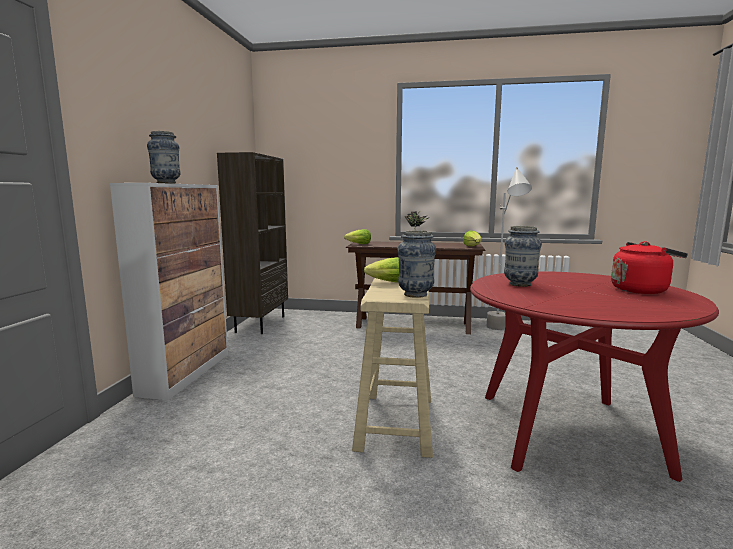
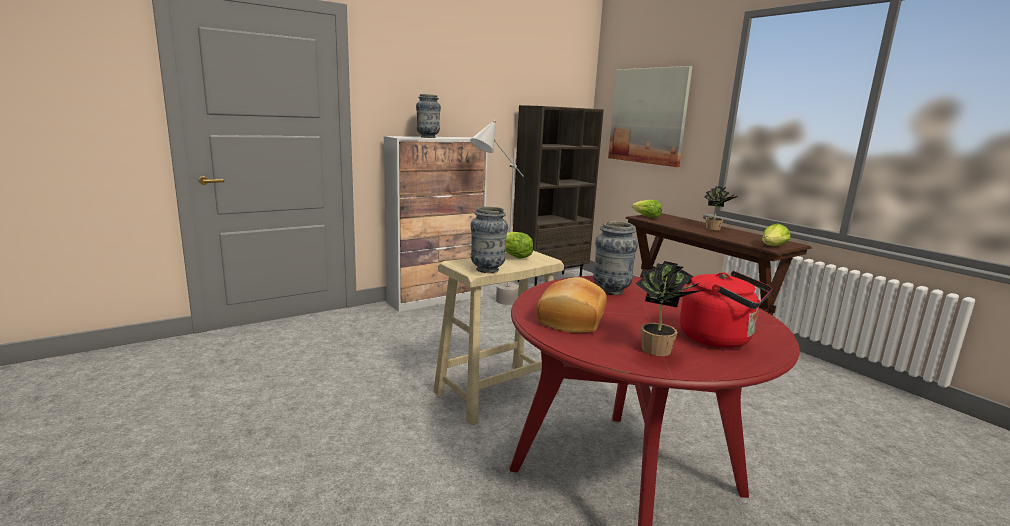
camera: 45 degrees right, 5 degrees up
(320, 164) = (648, 116): none -> picture
(502, 332) = (798, 378): grey floor lamp -> grey floor lamp (493, 305)
(576, 304) = (569, 319): none -> bread
(659, 303) = (660, 351): none -> potted plant

